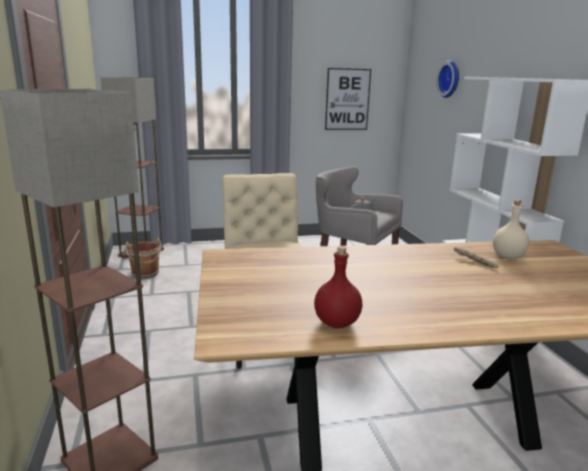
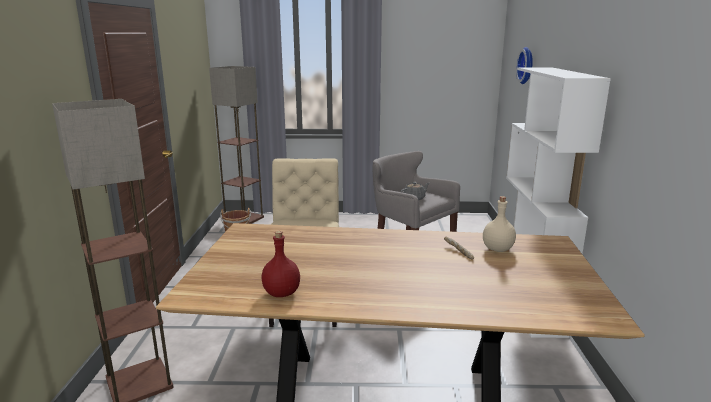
camera: 15 degrees right, 0 degrees up
(347, 99) = (439, 82): picture -> none

